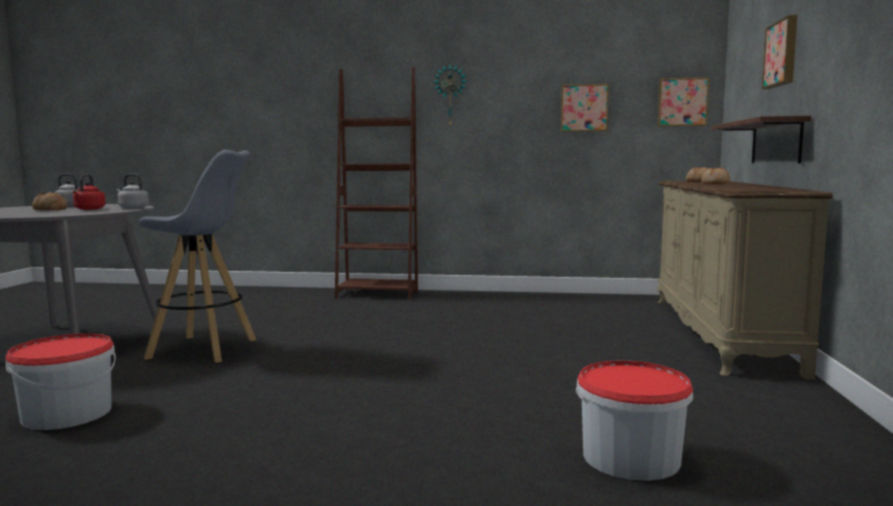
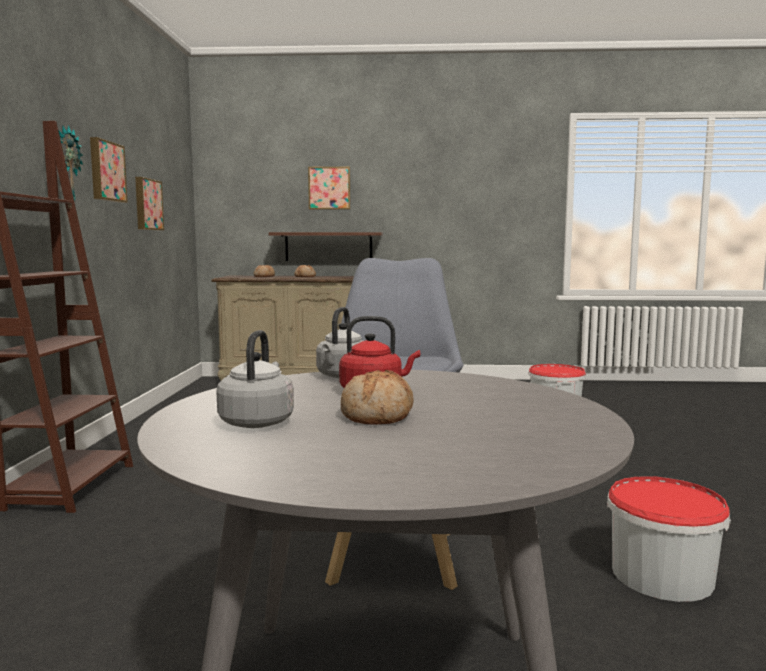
camera: 95 degrees left, 0 degrees up
(682, 102) = (183, 206): picture -> picture (106, 171)

